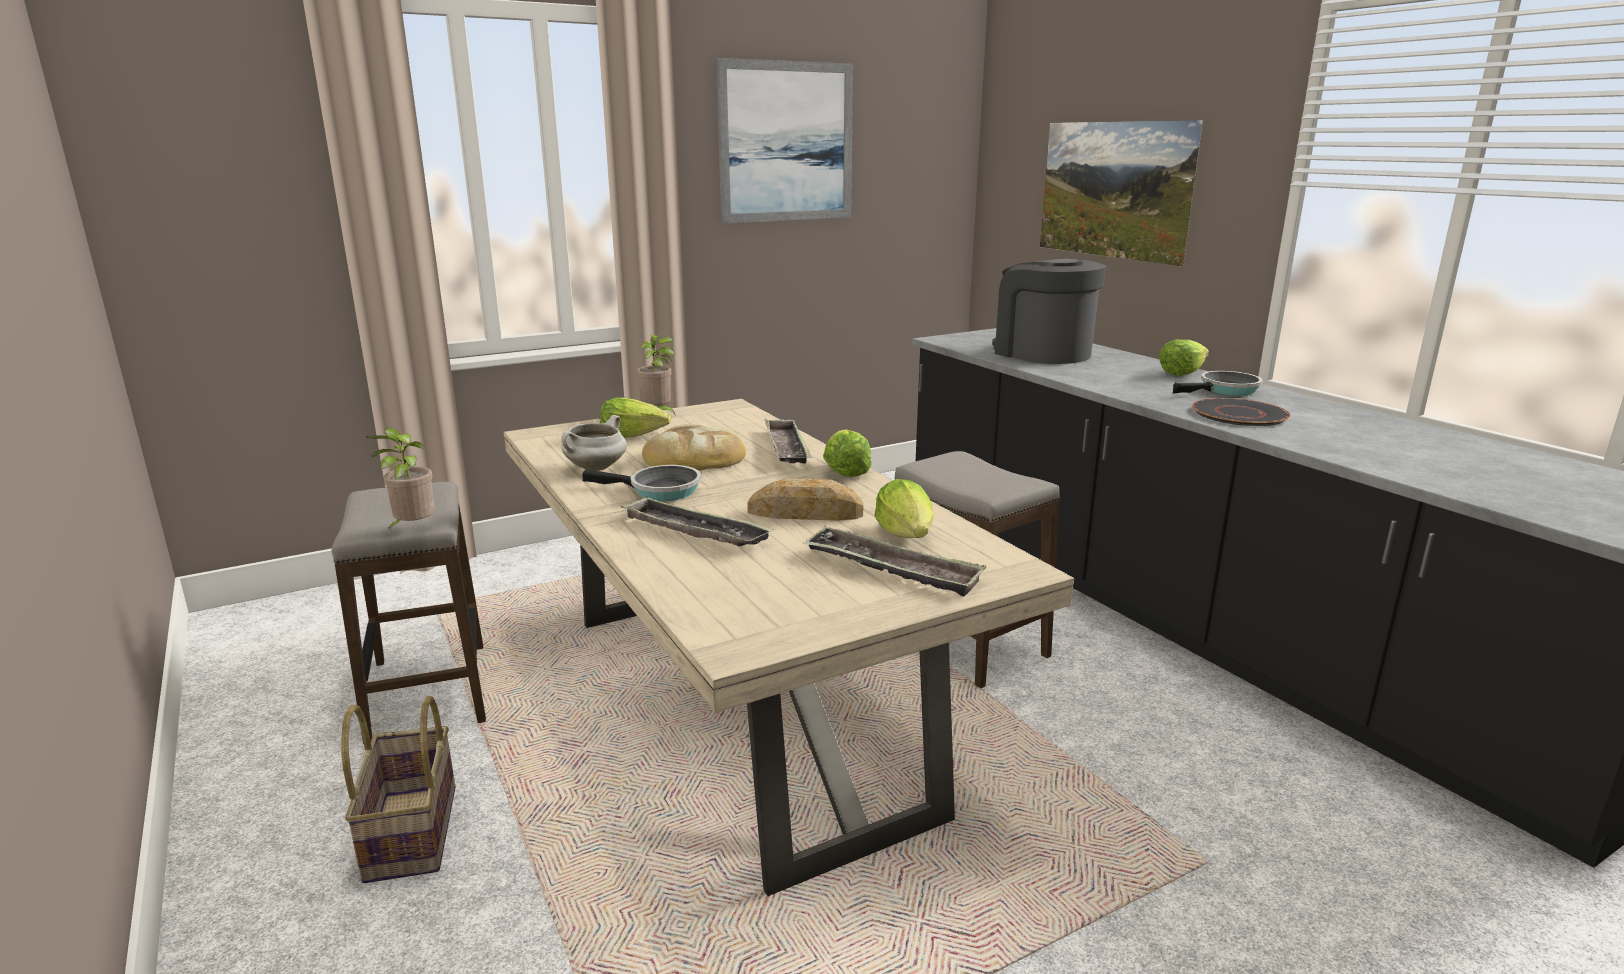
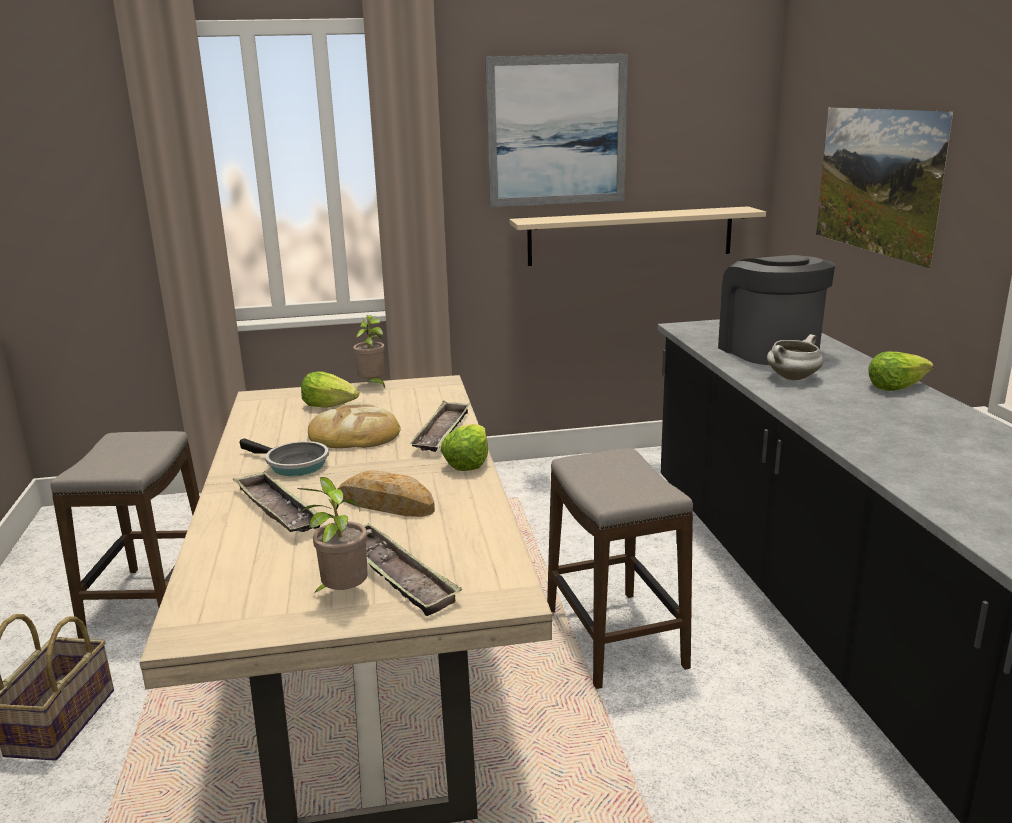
camera: 20 degrees right, 0 degrees up
(413, 529) = (113, 473): potted plant -> potted plant (342, 594)
(595, 468) = (268, 436): white cooking pot -> white cooking pot (793, 378)
(856, 254) = (631, 236): none -> beige shelf
(907, 535) = (447, 541): lettuce -> none
(1225, 390) = (920, 414): frying pan -> none
(1239, 414) = (898, 446): black plate -> none

